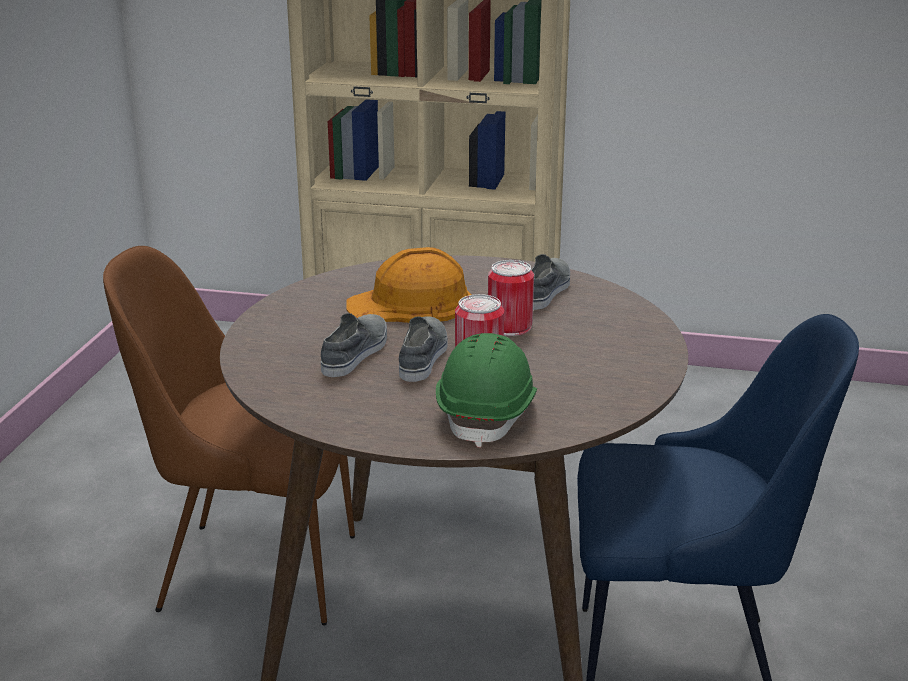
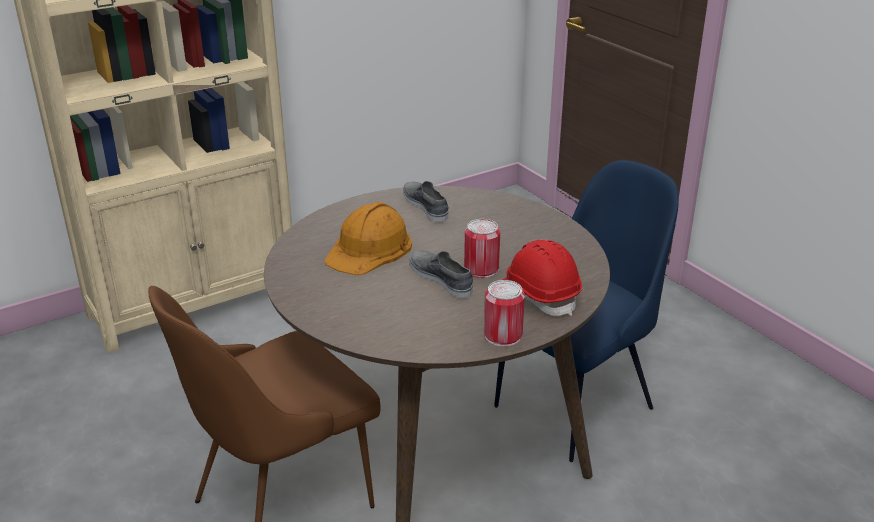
camera: 45 degrees left, 5 degrees up
(356, 352) = (400, 295): grey shoe -> none
(488, 414) = (540, 295): green hard hat -> red hard hat
(509, 326) = (451, 237): can -> can (503, 335)

